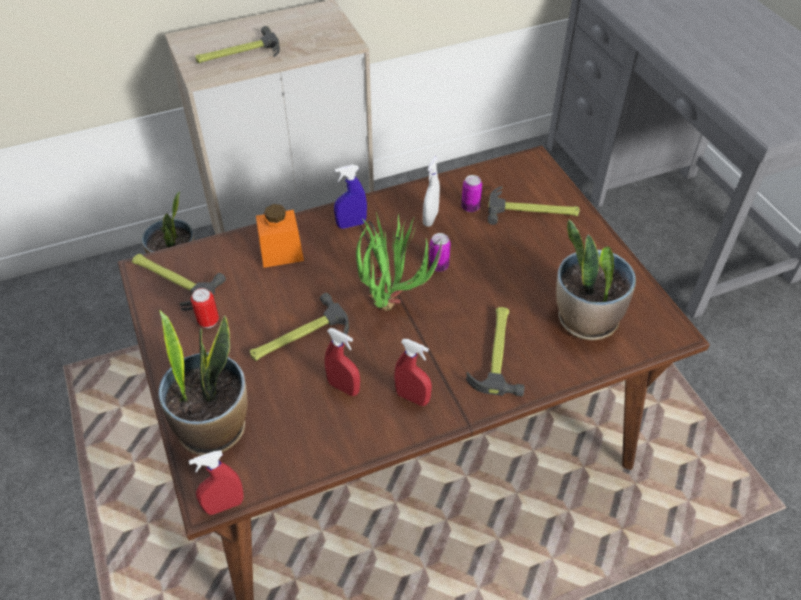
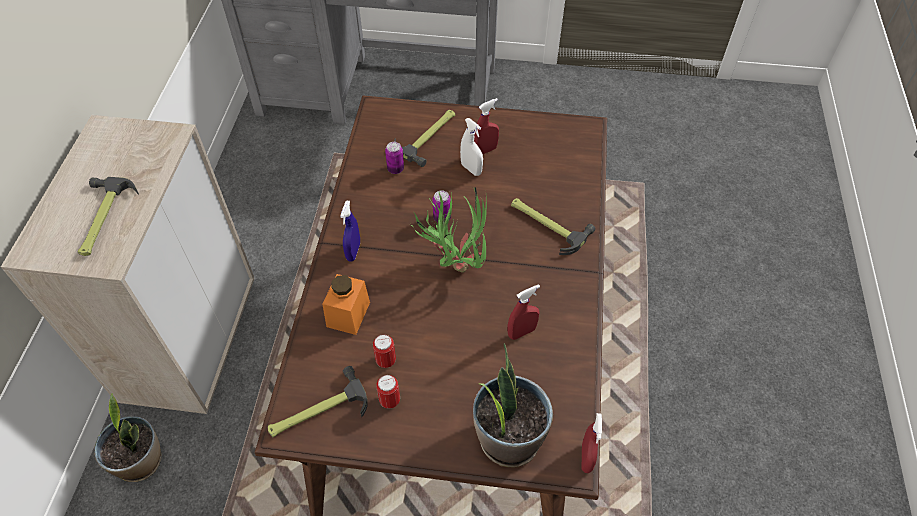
camera: 60 degrees left, 5 degrees up
(248, 300) = (386, 360): none -> can
(298, 336) = (451, 341): hammer -> none
(412, 397) = (557, 294): red spray bottle -> red spray bottle (485, 150)
(430, 218) = (388, 198): white spray bottle -> white spray bottle (471, 169)
(585, 320) = (550, 164): potted plant -> none

